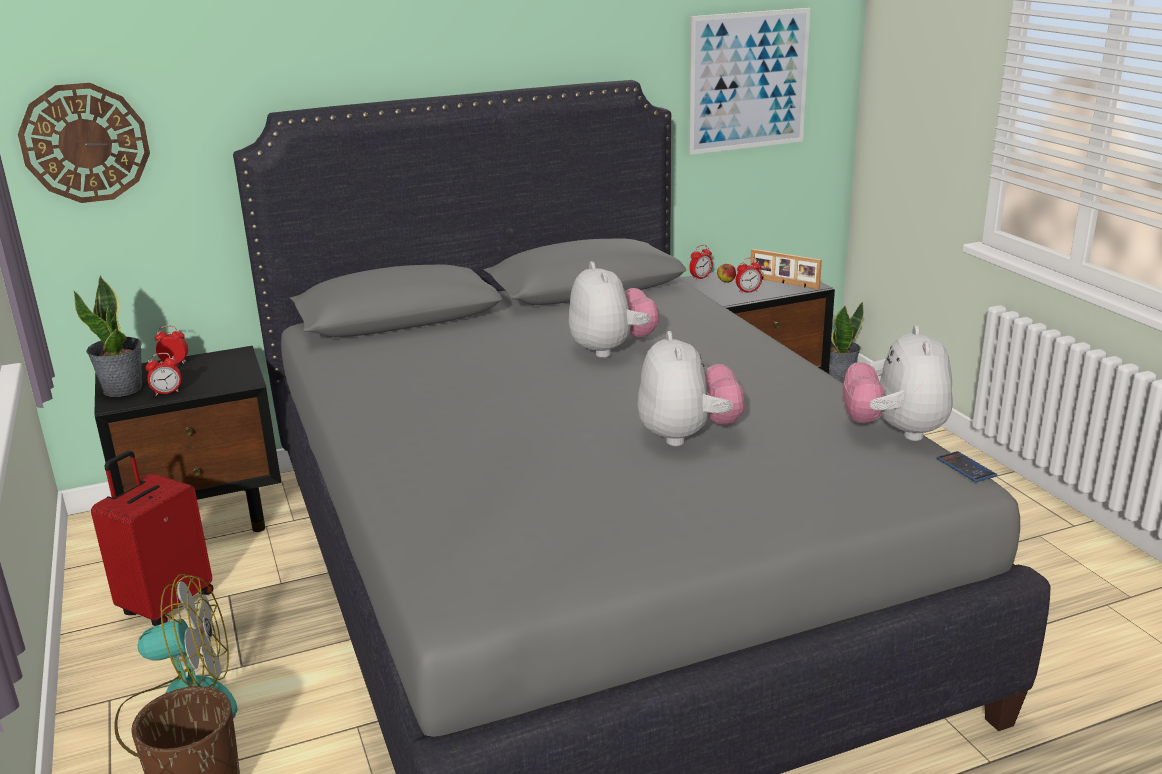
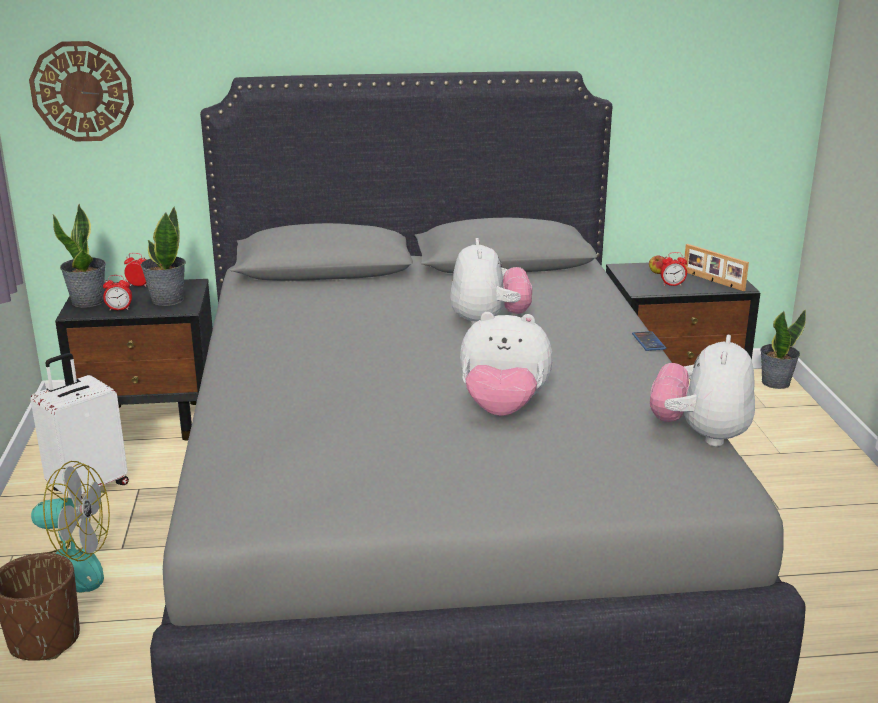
camera: 15 degrees right, 0 degrees up
(166, 604) = (88, 487): red suitcase -> white suitcase
(218, 375) = (167, 300): none -> potted plant
(687, 436) = (503, 409): plush toy -> plush toy turned 90 degrees clockwise
(700, 278) = (635, 266): alarm clock -> none
(748, 81) = (701, 80): picture -> none
(966, 467) = (744, 478): phone -> phone (648, 341)

